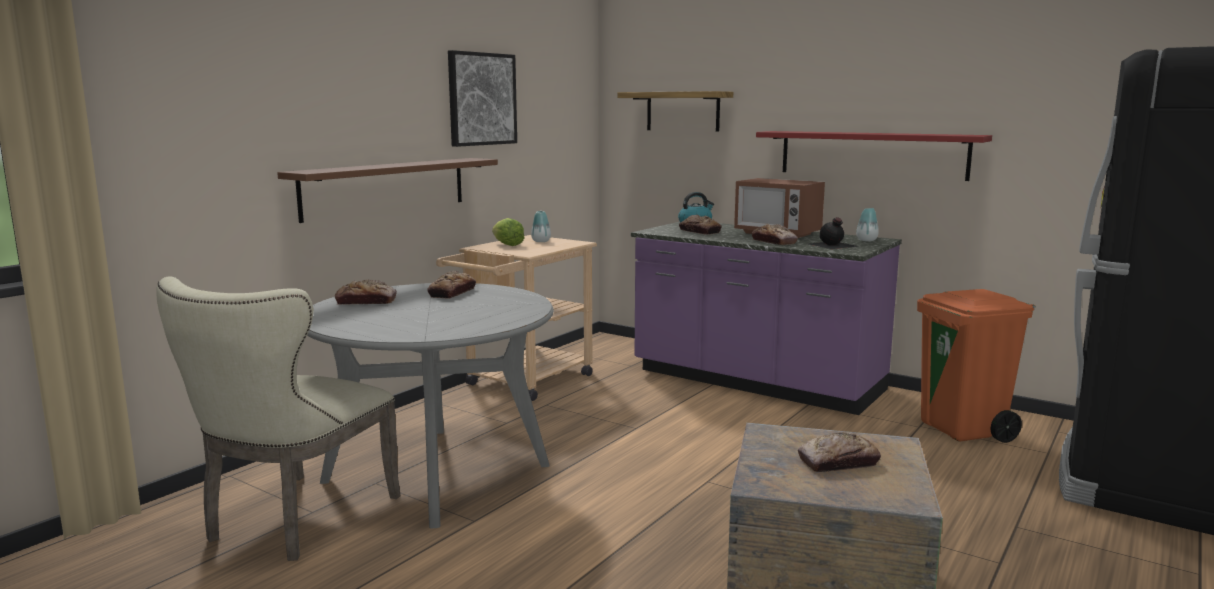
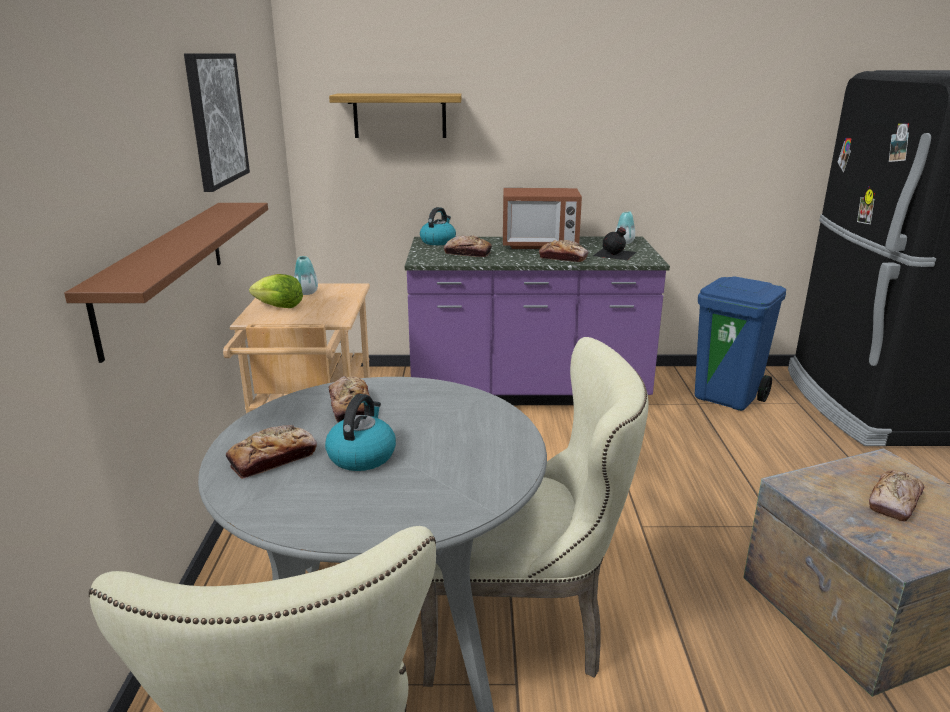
camera: 35 degrees left, 10 degrees up
(411, 309) = (362, 455): none -> kettle
(523, 499) = (524, 627): none -> beige chair
(871, 154) = (611, 157): red shelf -> none
(963, 430) = (727, 397): orange trash can -> blue trash can

